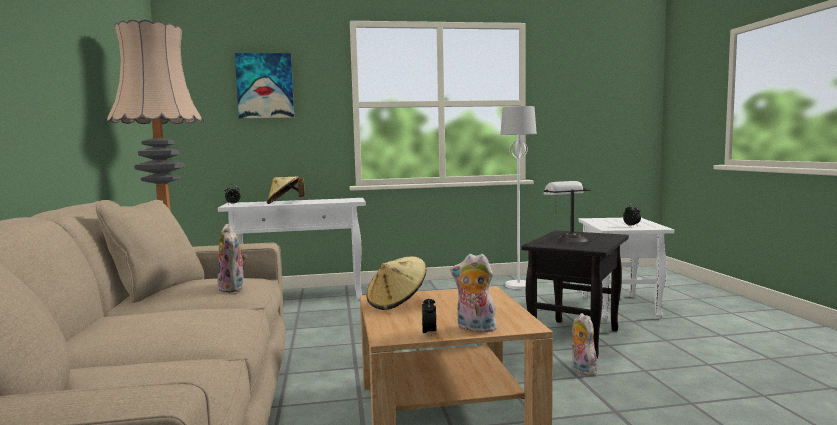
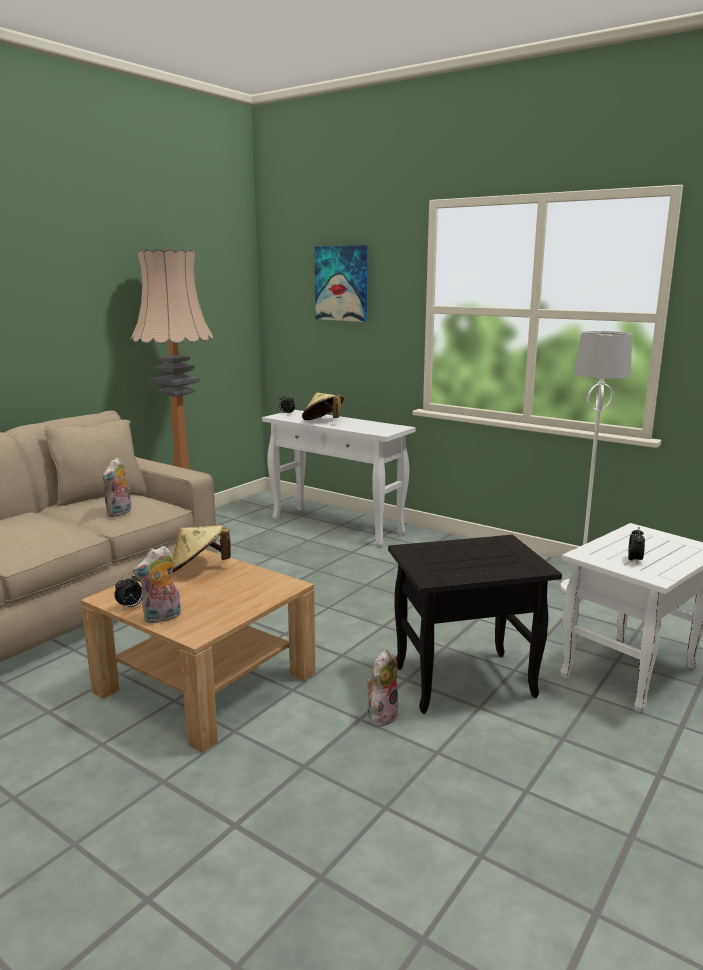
camera: 45 degrees right, 10 degrees up
(474, 329) = (162, 618): plush toy -> plush toy turned 105 degrees counterclockwise
(567, 239) = (464, 553): table lamp -> none

